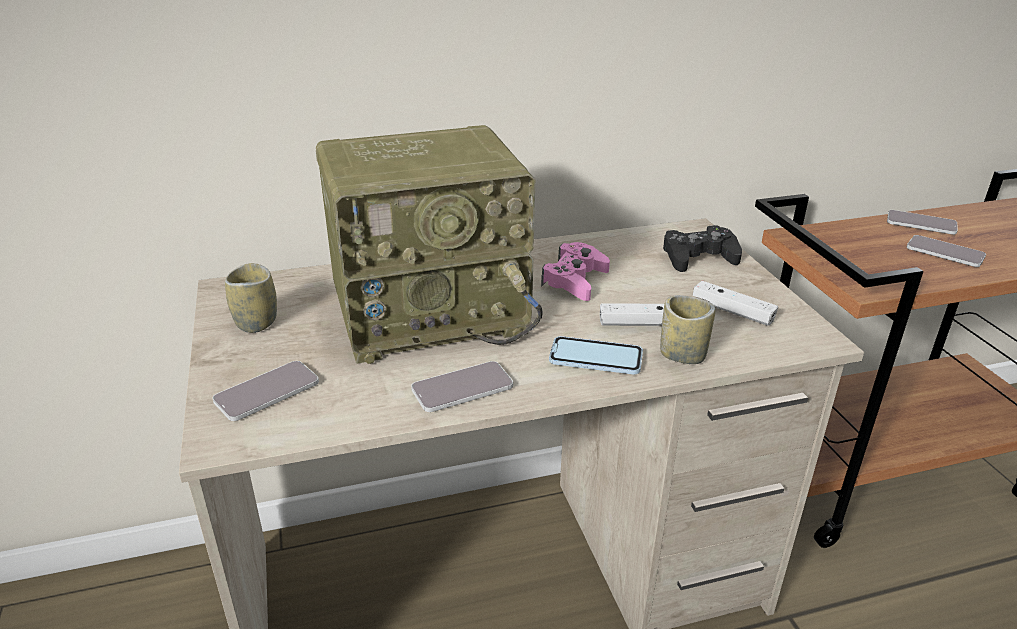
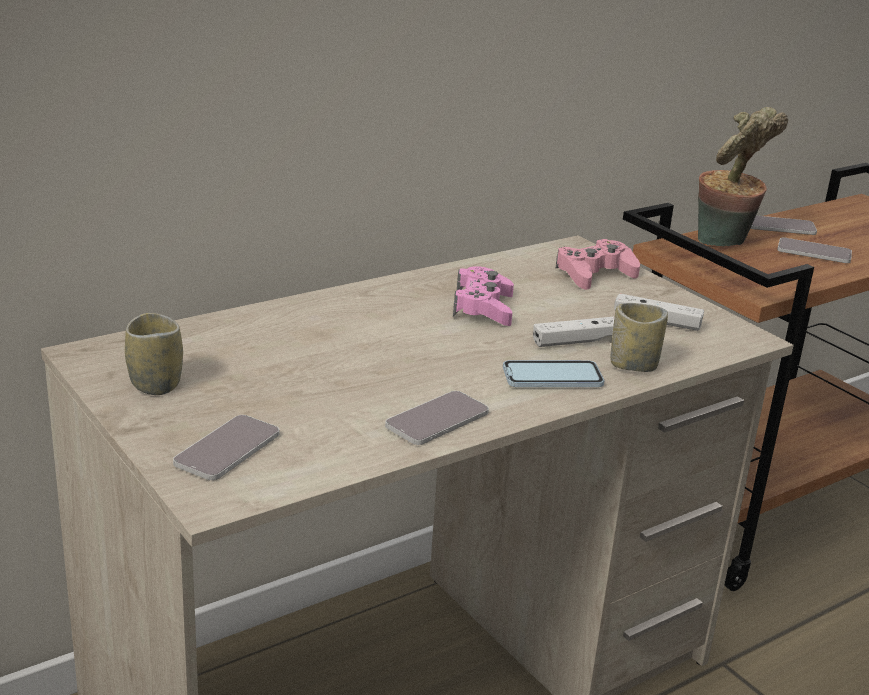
camera: 20 degrees left, 5 degrees down
(432, 311) = (351, 352): radio -> none
(698, 257) = (594, 274): black game controller -> pink game controller
(854, 236) = (724, 243): none -> potted plant

